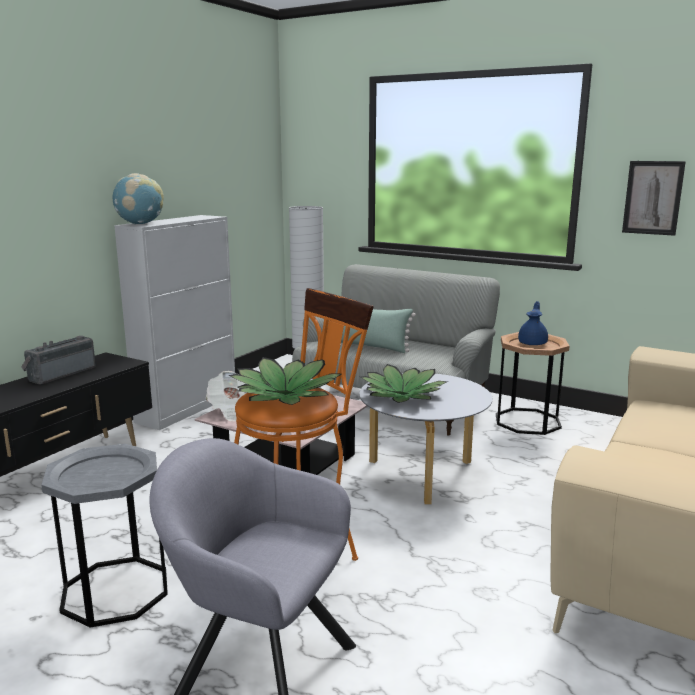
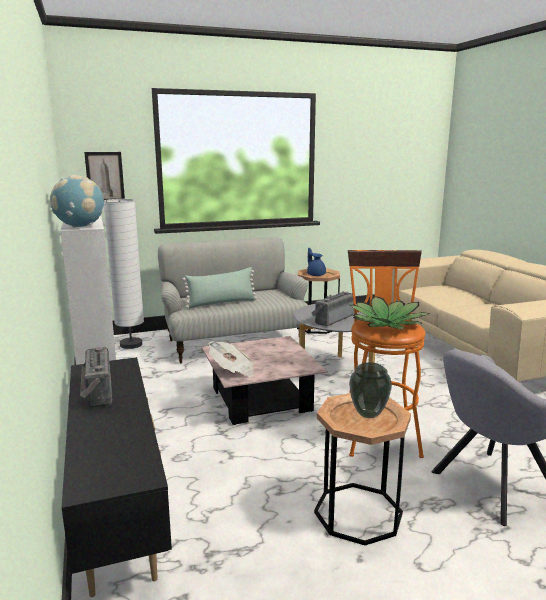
camera: 50 degrees left, 0 degrees up
(113, 473) = (367, 414): none -> vase
(115, 591) = (358, 513): grey side table -> brown side table
(403, 394) = (332, 319): potted plant -> radio
(652, 197) = (352, 176): picture -> picture (105, 177)

